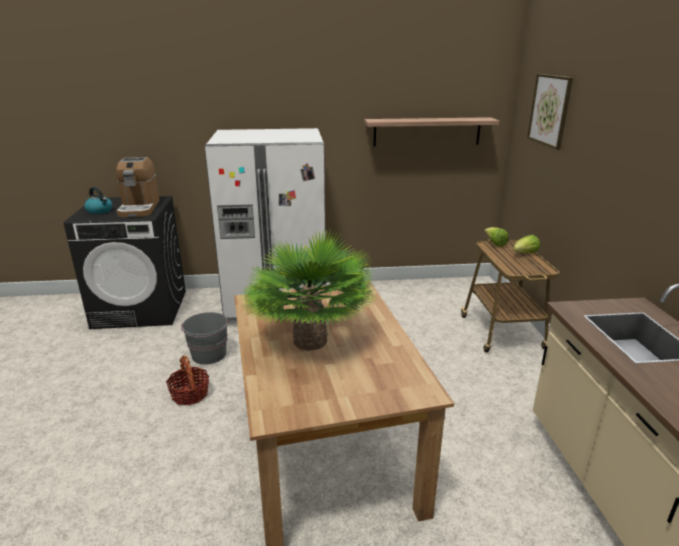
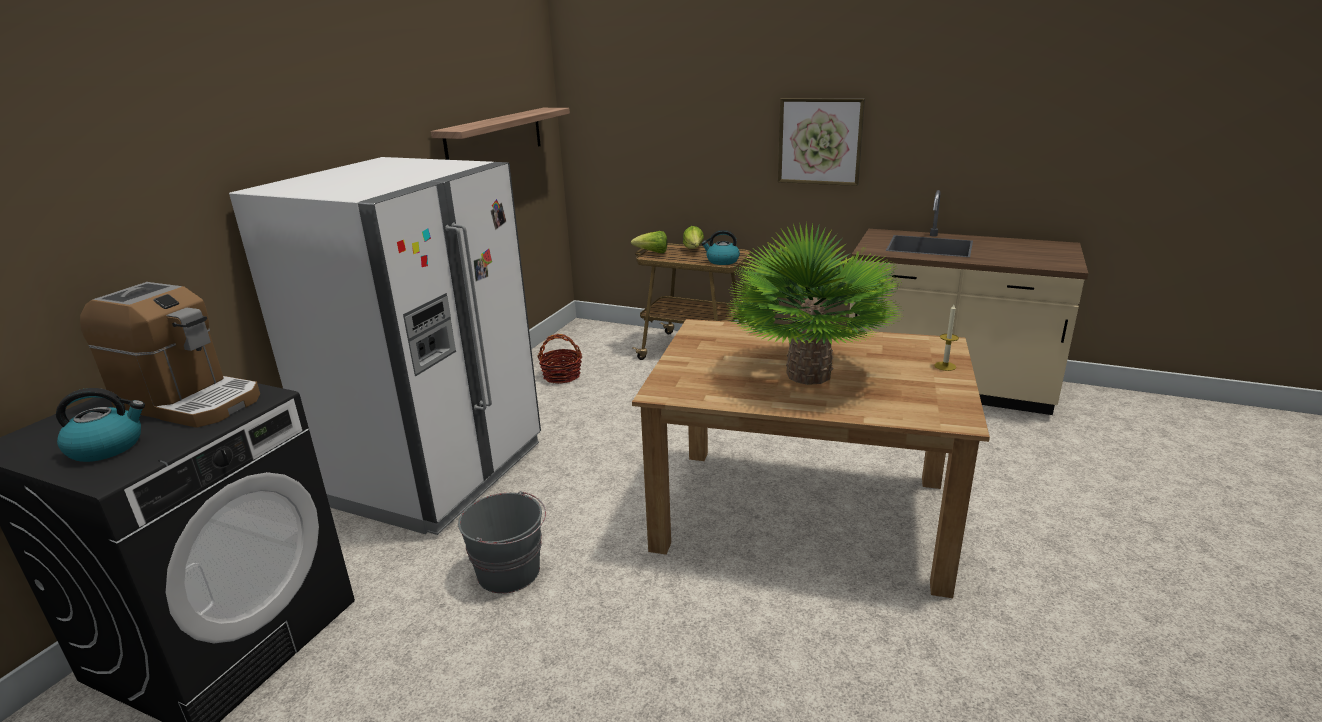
camera: 60 degrees left, 0 degrees up
(190, 394) = (603, 611): basket -> basket (562, 376)
(374, 399) = (945, 366): none -> candle
(515, 268) = (722, 261): none -> kettle
(550, 110) = (646, 83): picture -> picture (820, 141)

